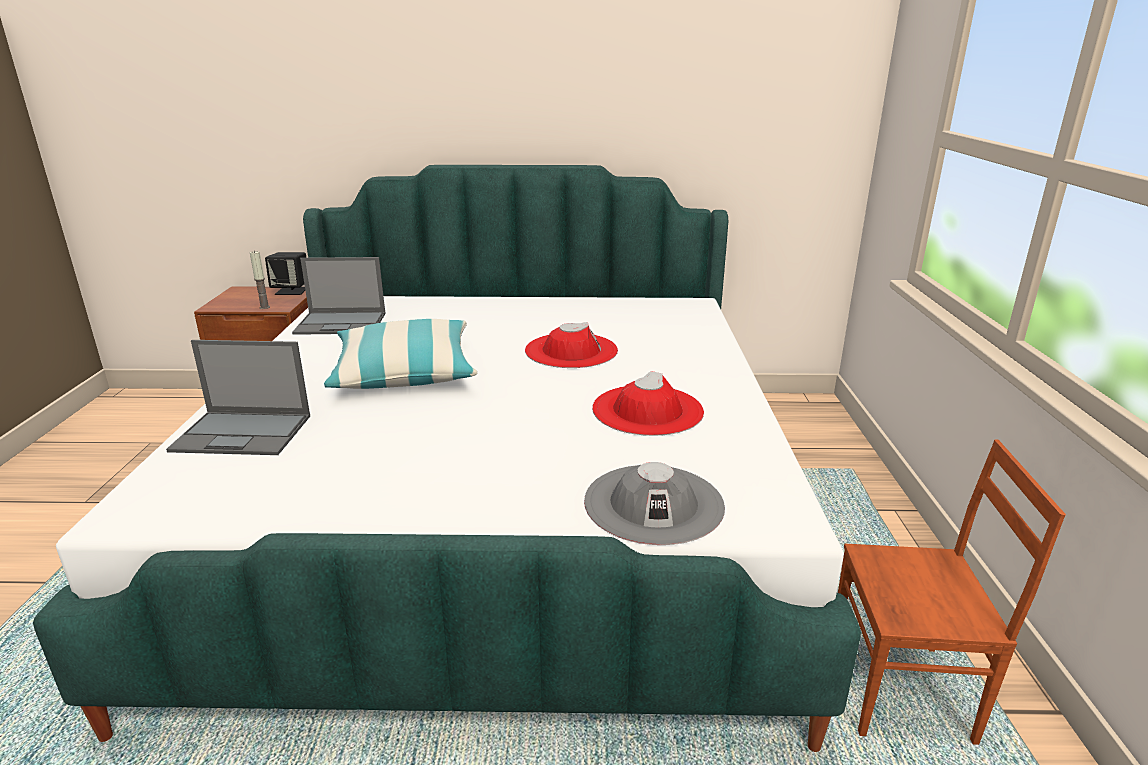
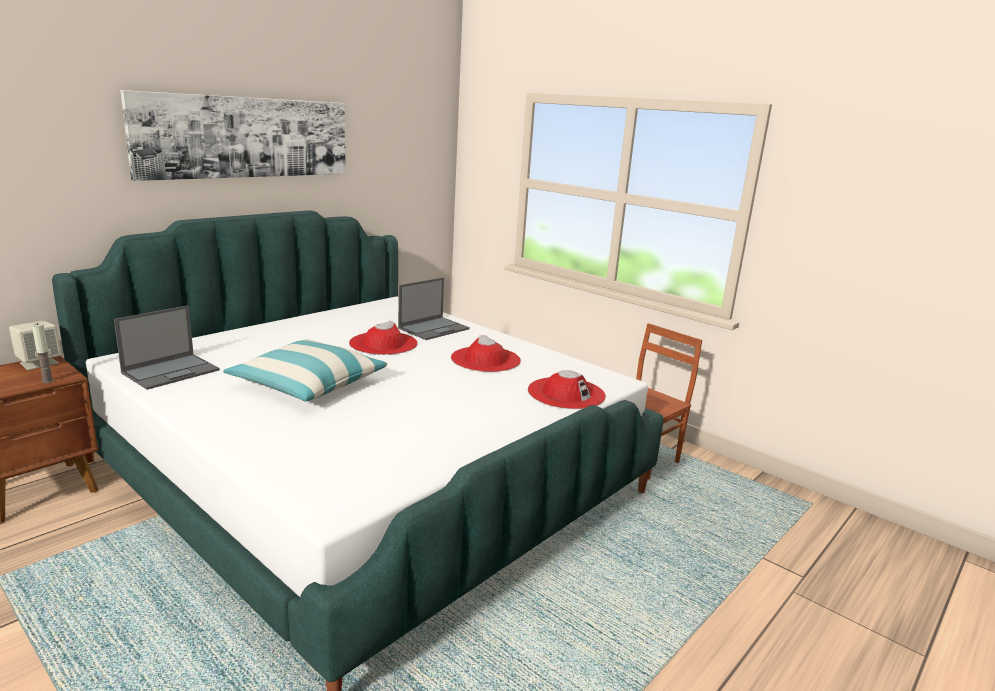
camera: 50 degrees left, 5 degrees down
(244, 433) = (288, 450): laptop -> laptop (434, 328)
(292, 291) = (39, 363): black speaker -> beige speaker
(523, 68) = (246, 137): none -> picture
(653, 504) = (566, 393): grey hat -> red hat

